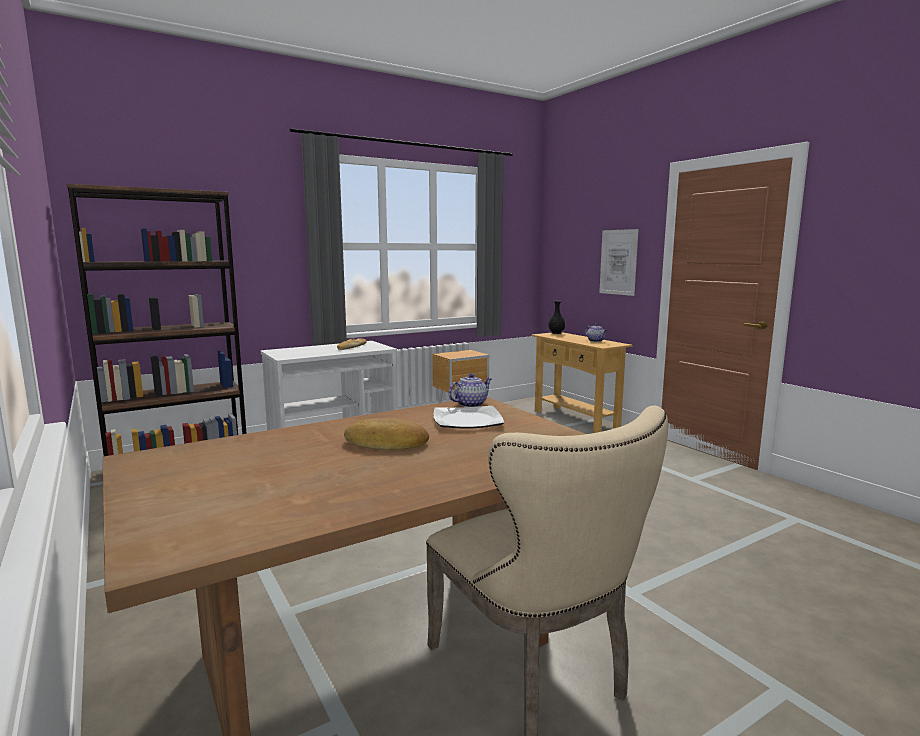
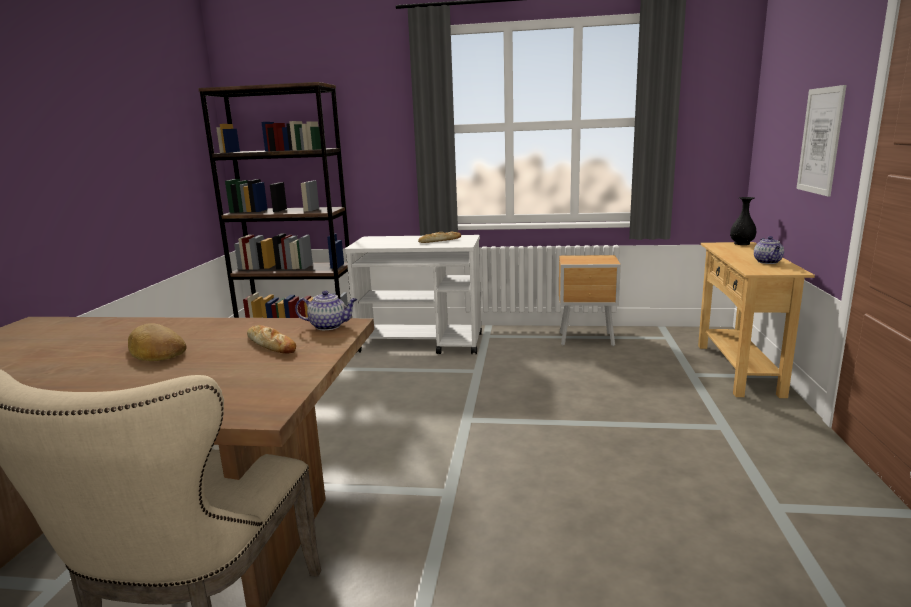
camera: 40 degrees right, 5 degrees up
(468, 421) = (271, 344): plate -> bread

